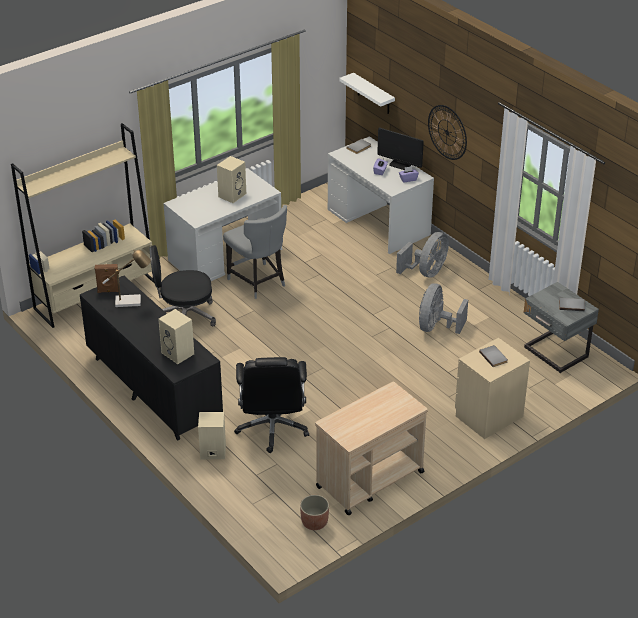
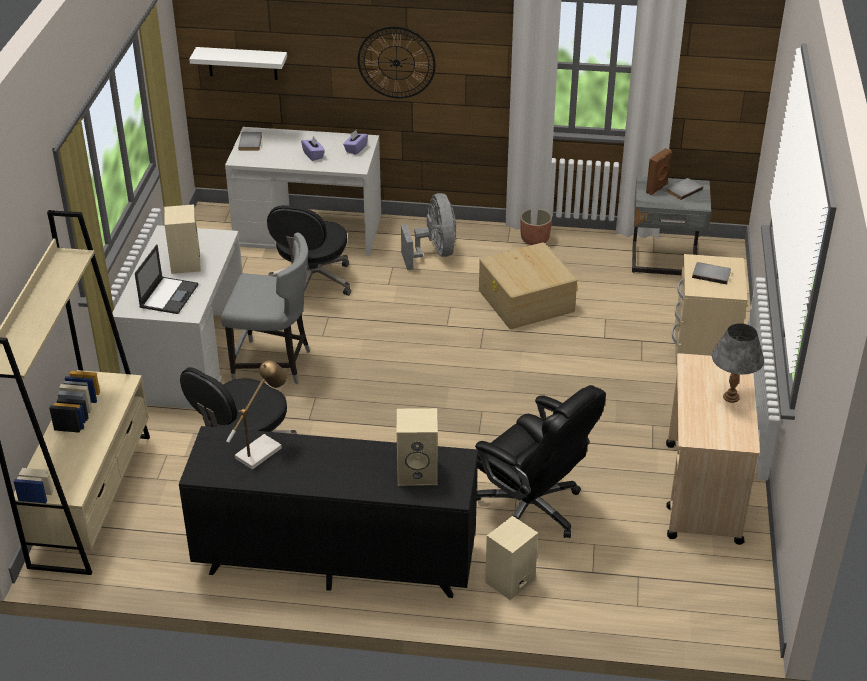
camera: 45 degrees left, 0 degrees up
(108, 291) = (212, 456): brown speaker -> brown speaker (657, 189)
(201, 207) = (169, 295): none -> laptop
(314, 523) = (724, 577): planter -> planter (535, 240)
(338, 251) = (312, 283): none -> black office chair
(382, 419) = (731, 397): none -> grey table lamp
(400, 165) = (323, 139): monitor -> none
(436, 327) = (526, 301): grey fan -> beige storage box

